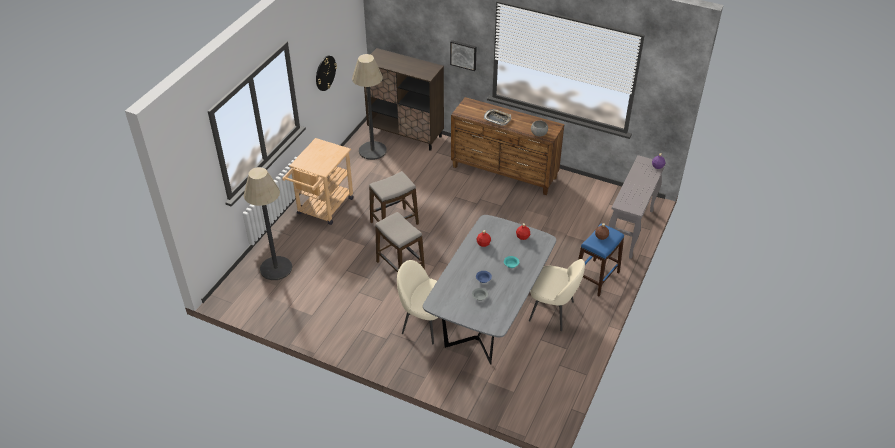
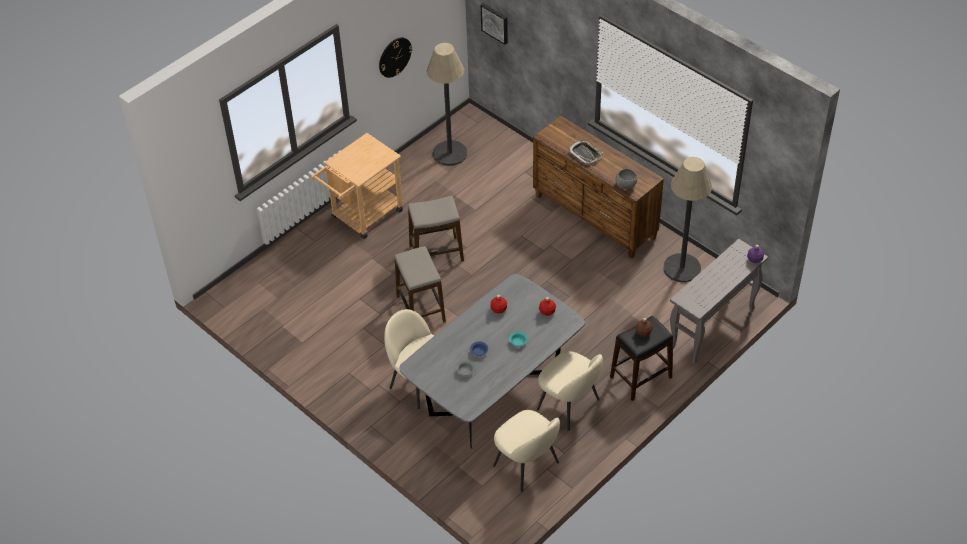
camera: 20 degrees right, 5 degrees up
(276, 268) = (284, 278): floor lamp -> floor lamp (682, 268)
(406, 134) = (498, 139): brown cabinet -> none
(463, 54) = (565, 65): picture -> picture (495, 23)
(542, 366) = (527, 465): none -> beige chair
(596, 277) = (641, 377): blue stool -> black stool

